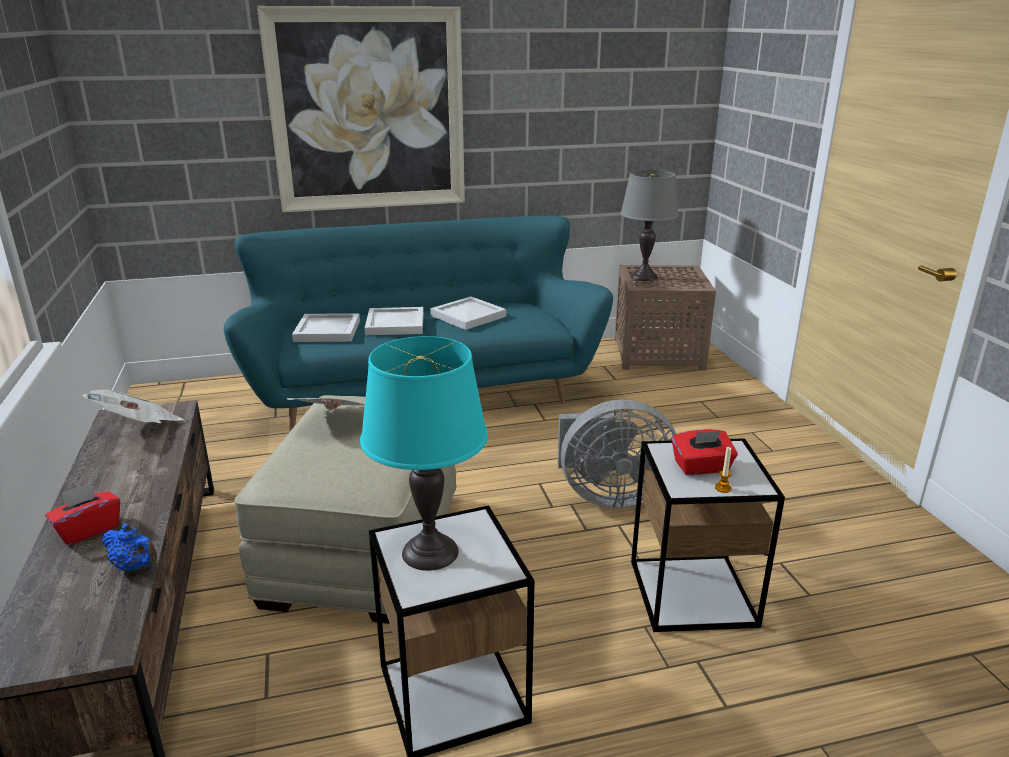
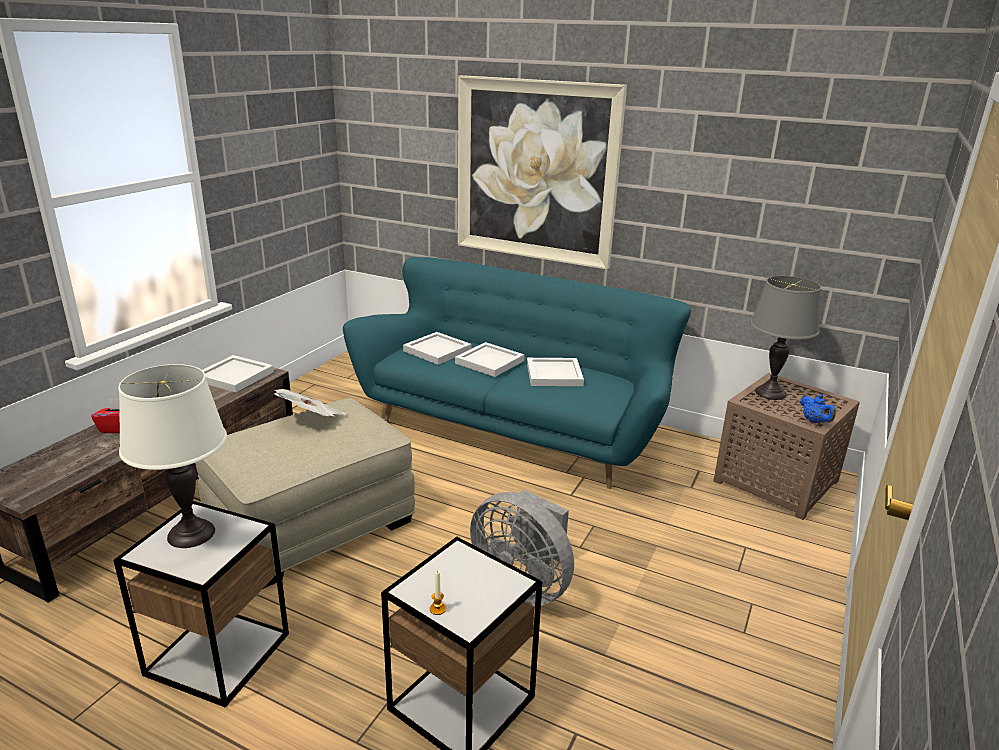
camera: 40 degrees right, 0 degrees up
(135, 566) = (103, 461): blue teapot -> blue teapot (814, 421)
(139, 426) = (236, 376): newspaper -> white tray
(430, 552) = (191, 534): turquoise table lamp -> white table lamp
(702, 467) = (456, 583): red tissue box -> none

